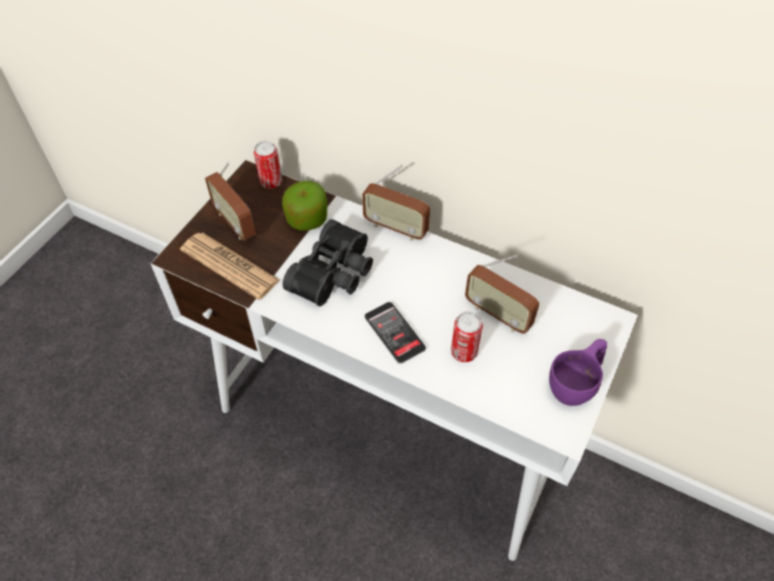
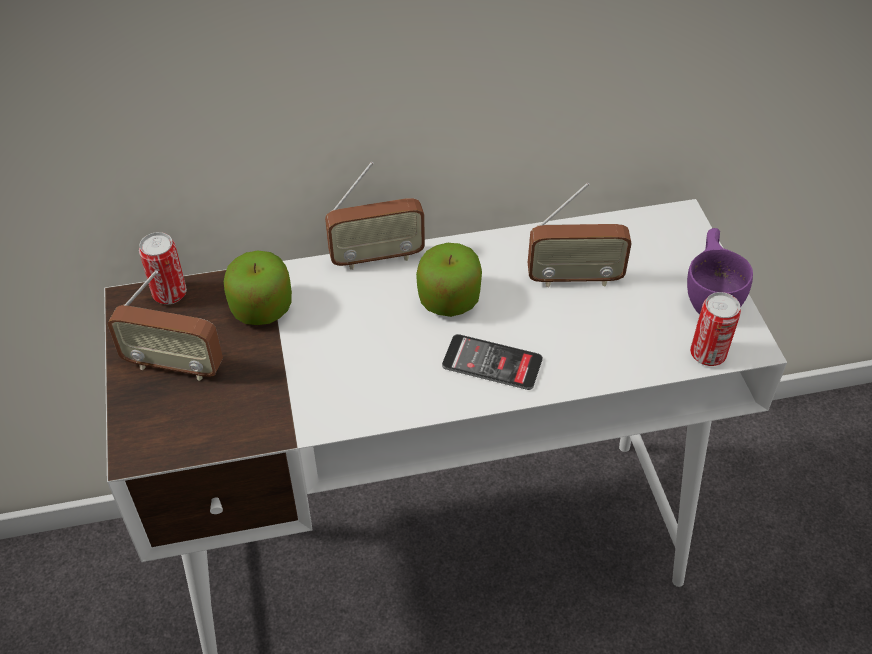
camera: 40 degrees left, 5 degrees down
(230, 266) = (221, 416): newspaper -> none
(335, 274) = (361, 345): black binoculars -> none
(409, 279) = (449, 300): none -> apple
(464, 352) = (581, 335): can -> can (707, 354)

